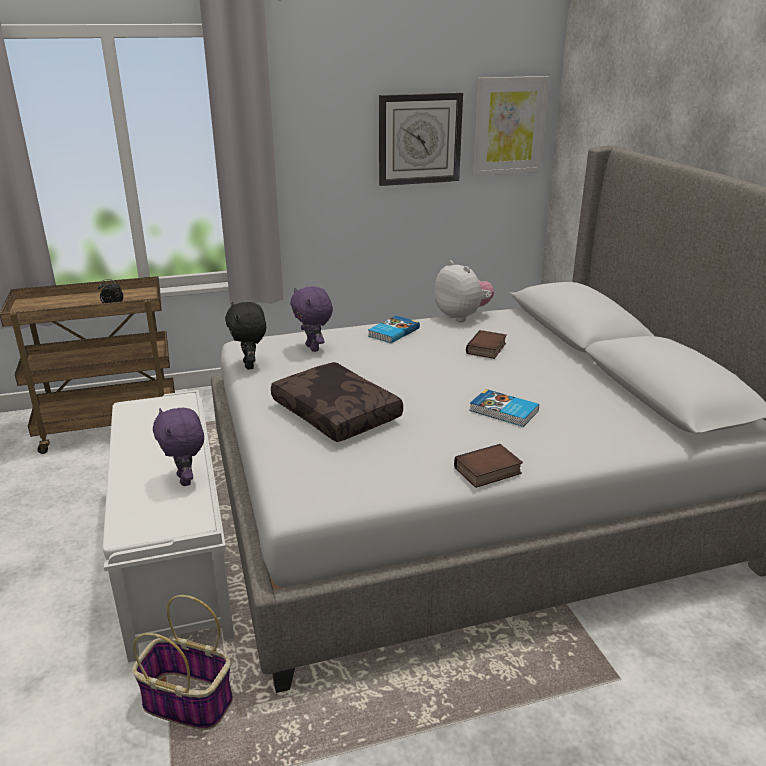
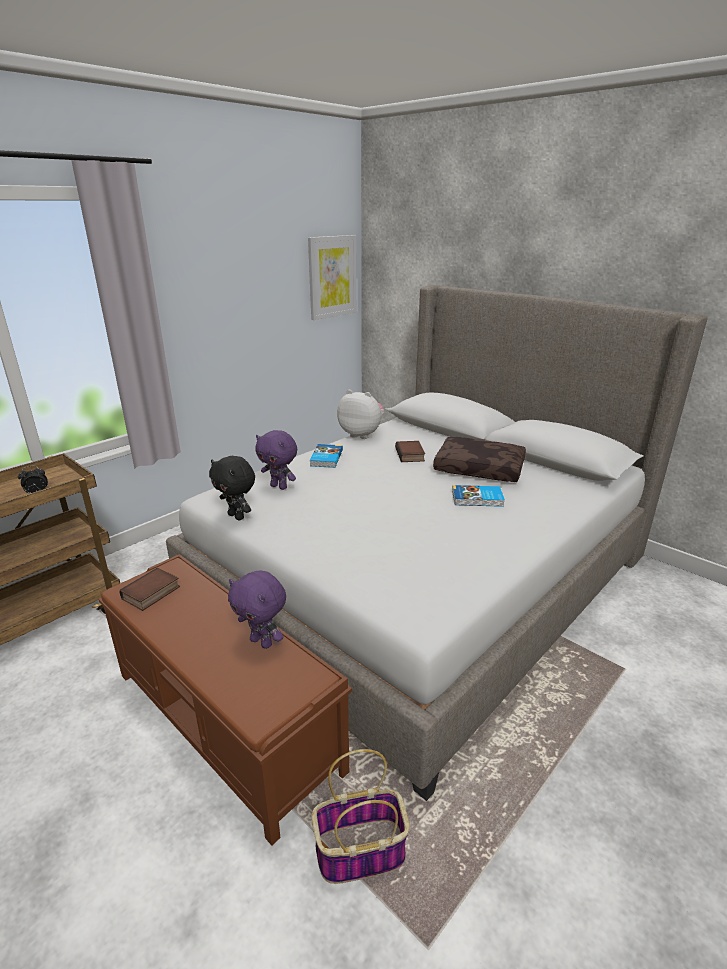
camera: 30 degrees left, 0 degrees up
(176, 555) = (226, 721): white bench -> brown bench
(338, 413) = (363, 536): brown pillow -> brown pillow (480, 468)
(419, 139) = (271, 292): wall clock -> none
(488, 472) = (522, 547): book -> book (151, 594)

